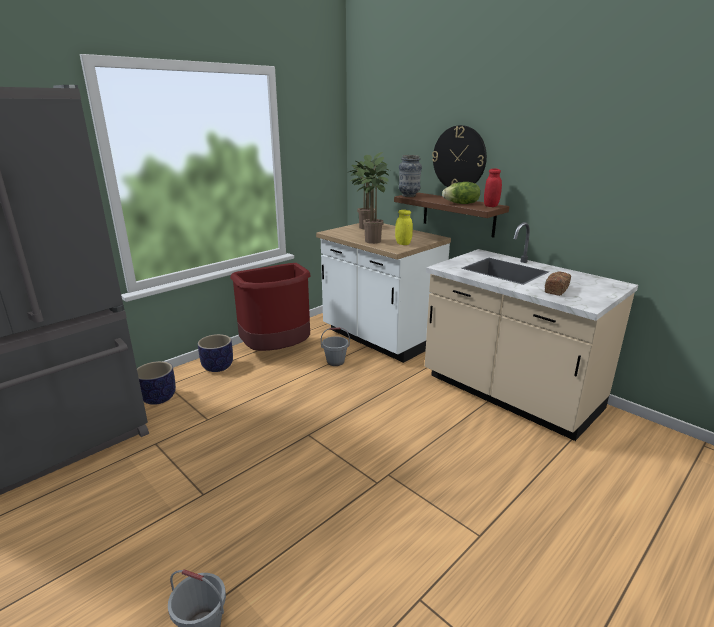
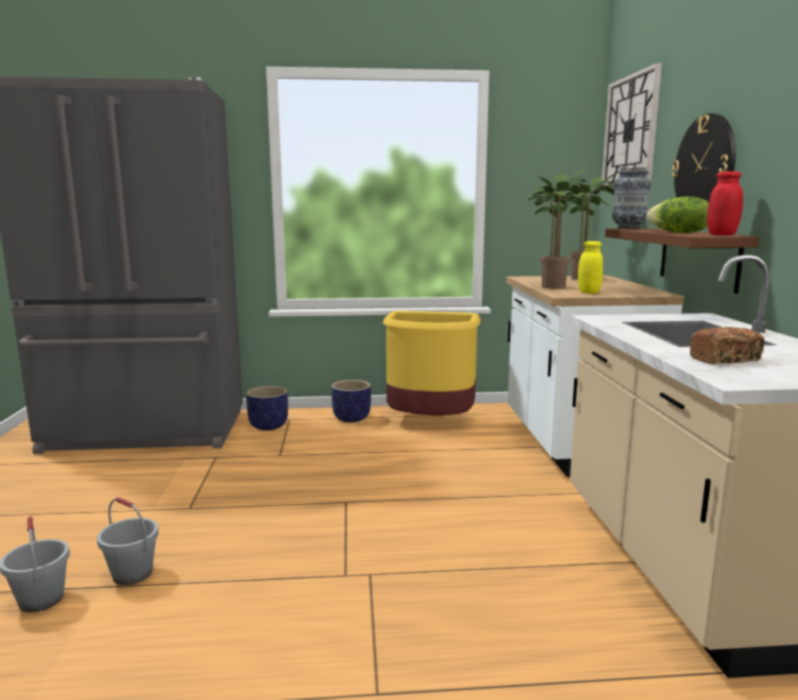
camera: 40 degrees right, 10 degrees down
(278, 350) = (430, 421): red trash can -> yellow trash can
(335, 361) = (478, 450): grey bucket -> grey bucket (133, 574)
(380, 121) = (630, 131): none -> wall clock

